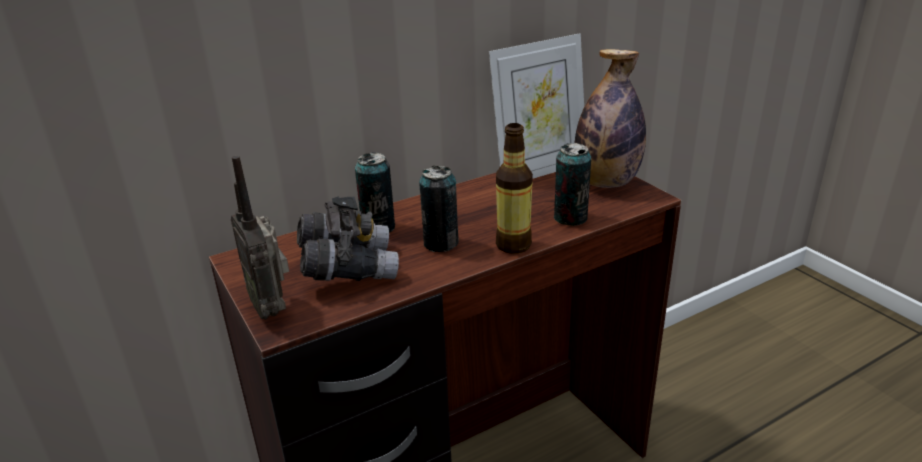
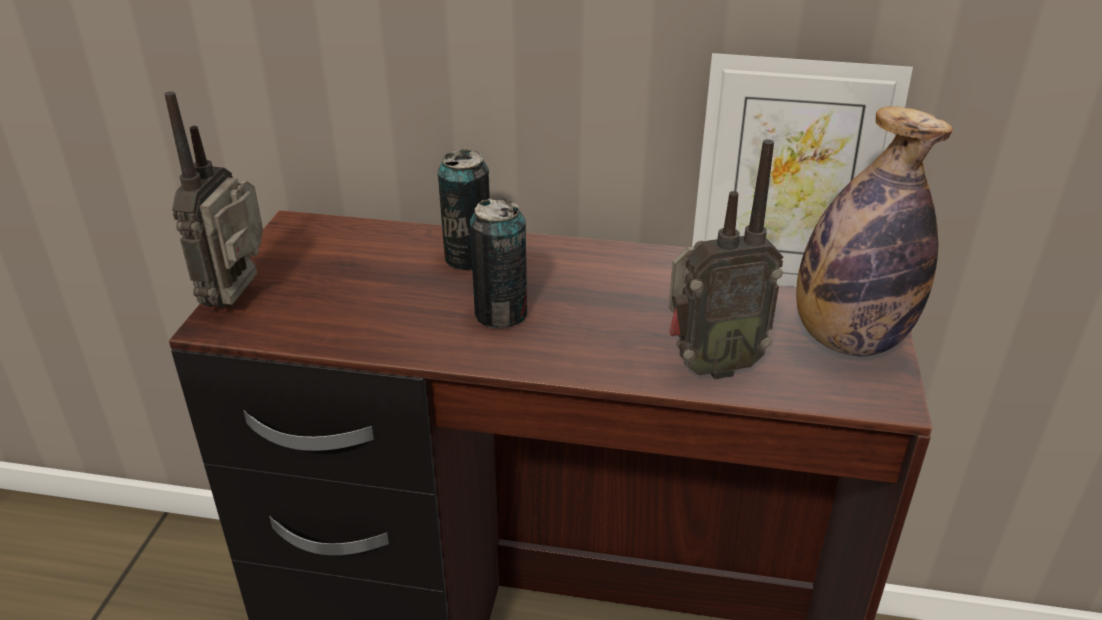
camera: 40 degrees right, 5 degrees up
(348, 268) = (366, 292): grey binoculars -> none
(513, 245) = (577, 363): bottle -> none
(570, 218) = (710, 366): can -> radio

